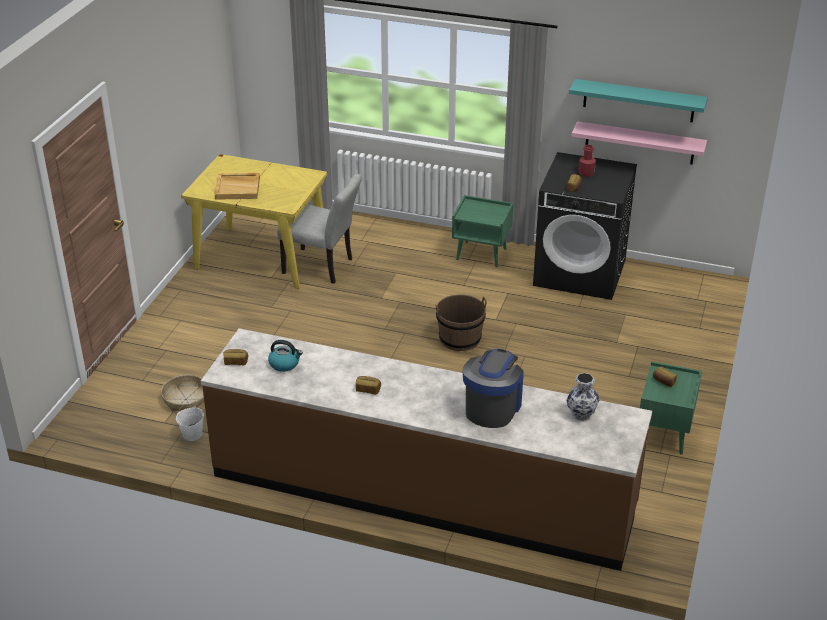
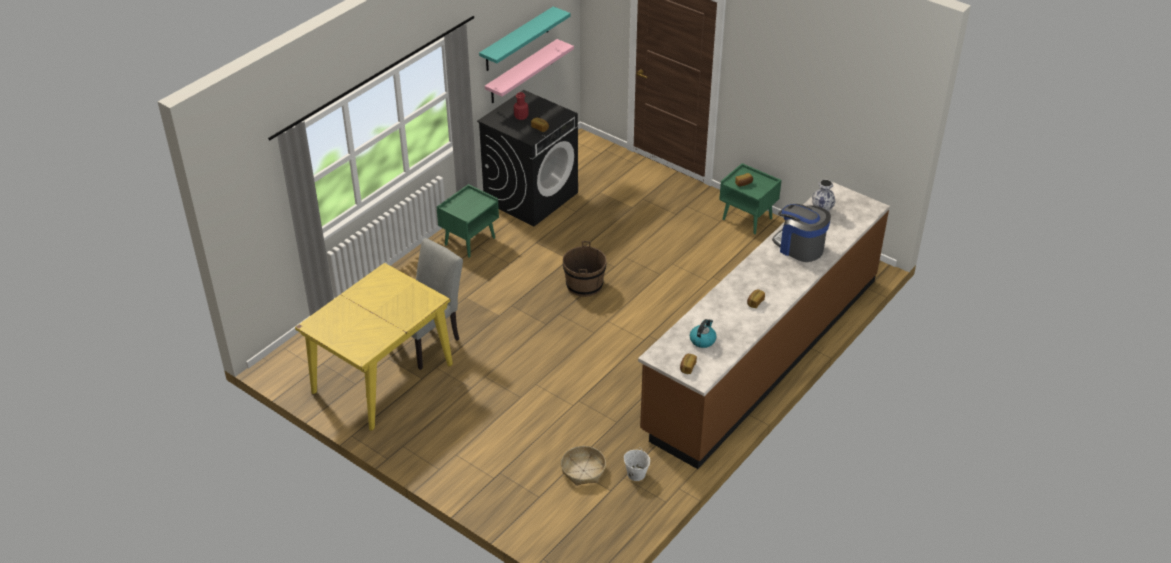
camera: 70 degrees left, 5 degrees up
(238, 188) = (375, 325): beige tray -> none

